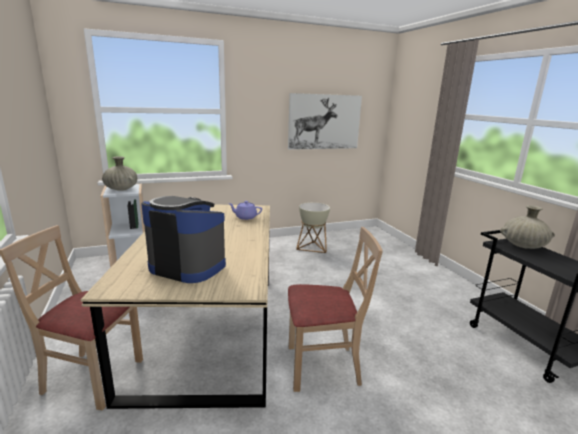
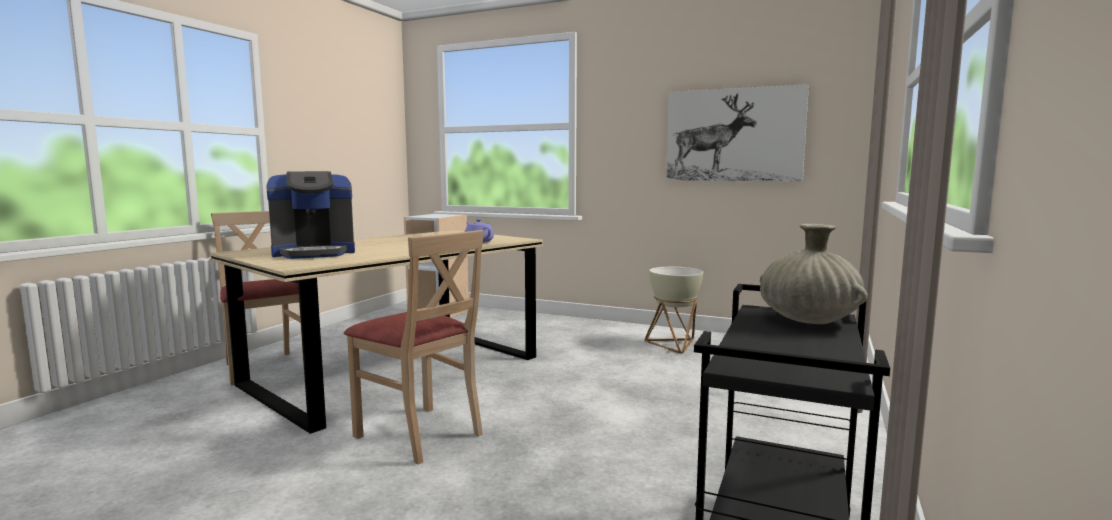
camera: 45 degrees right, 10 degrees down
(121, 189) = (434, 215): beige vase -> none
(188, 266) = (314, 253): coffee machine -> coffee machine turned 90 degrees clockwise

